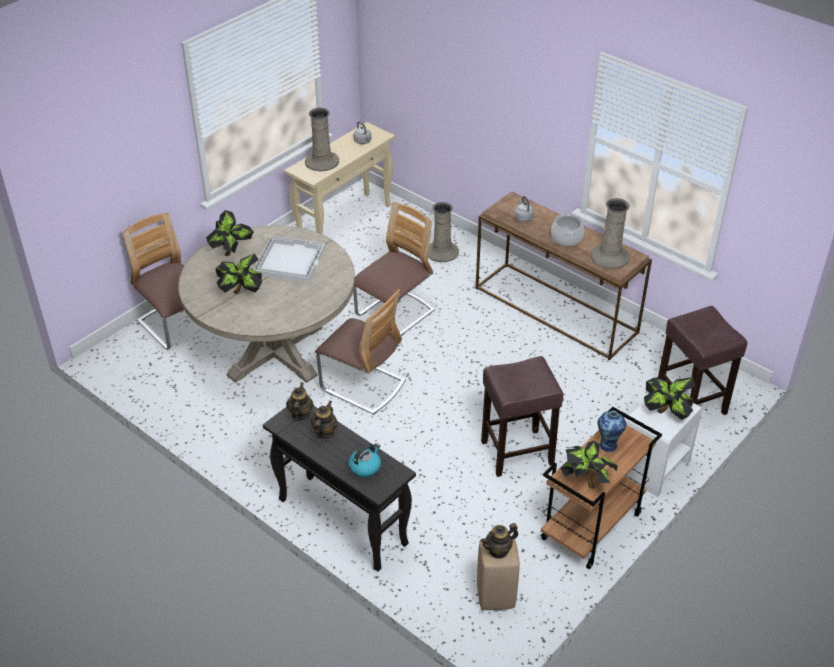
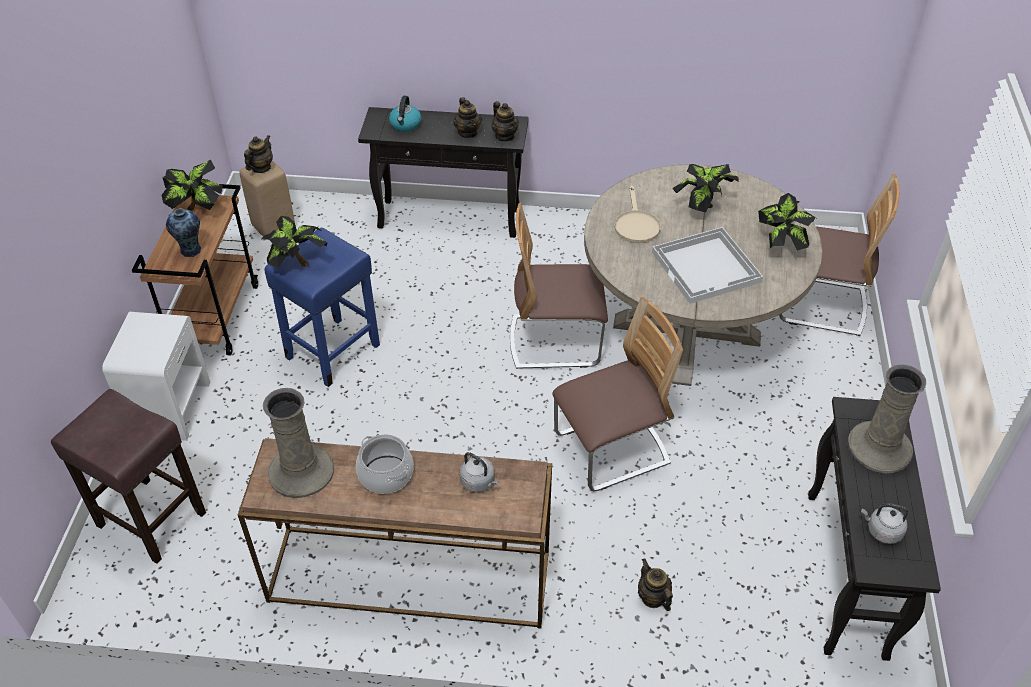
camera: 145 degrees right, 5 degrees up
(296, 302) = (636, 224): none -> beige frying pan
(344, 221) = (846, 574): beige console table -> black console table
(395, 314) = (611, 450): chair -> chair turned 120 degrees counterclockwise
(442, 252) = (653, 597): beige vase -> teapot
(516, 453) = (334, 350): brown stool -> blue stool
(666, 414) = (144, 336): potted plant -> potted plant (297, 264)

